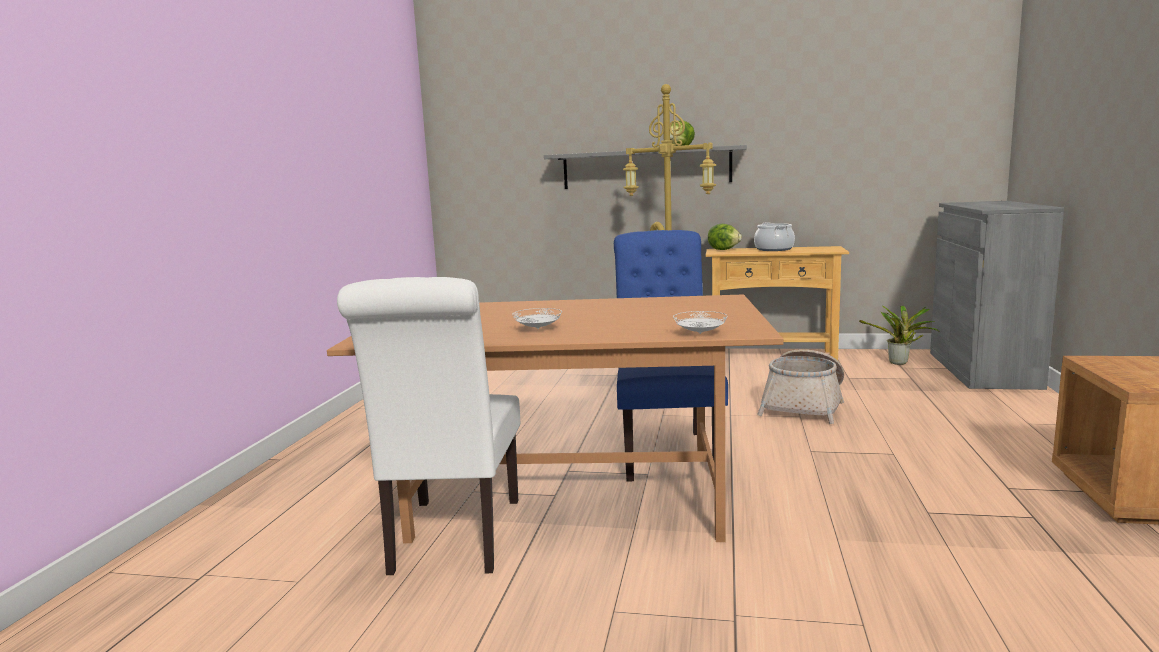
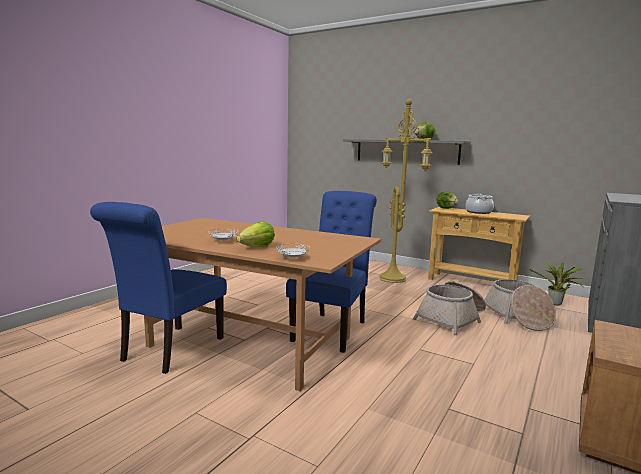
camera: 20 degrees right, 0 degrees up
(453, 540) = (168, 351): white chair -> blue chair
(612, 328) = (257, 247): none -> lettuce
(876, 387) = (517, 317): none -> basket

